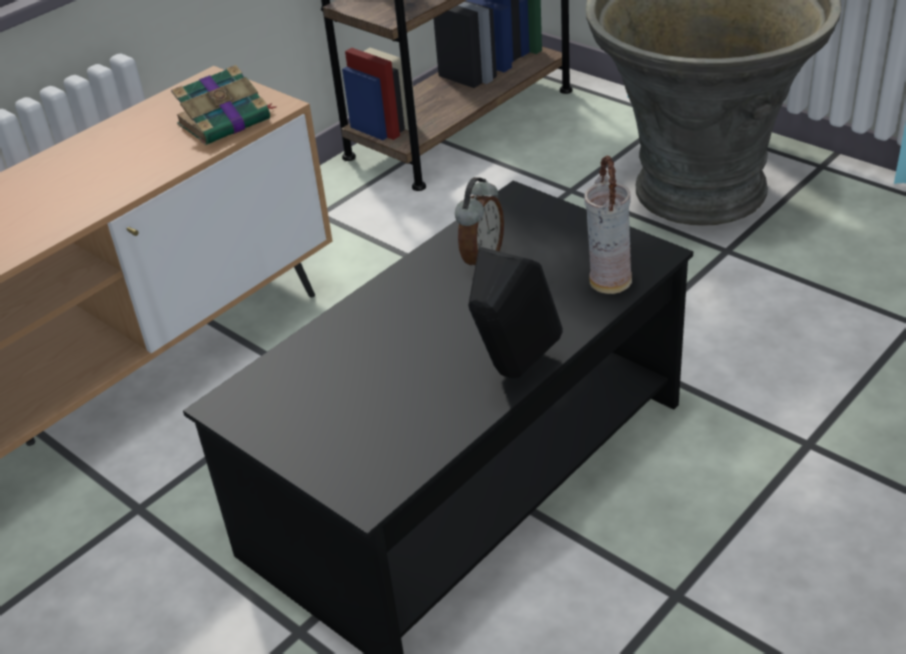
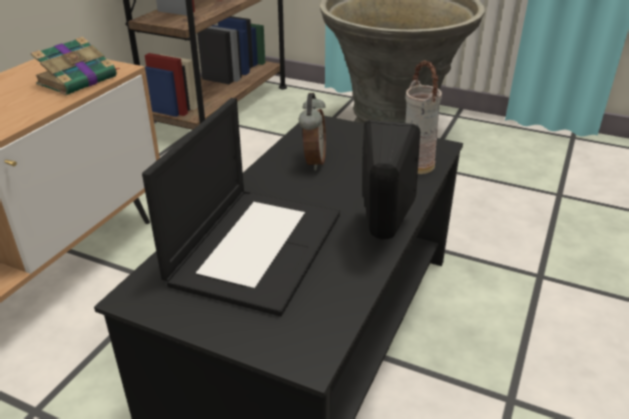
camera: 20 degrees left, 5 degrees down
(366, 365) = (256, 246): none -> laptop

